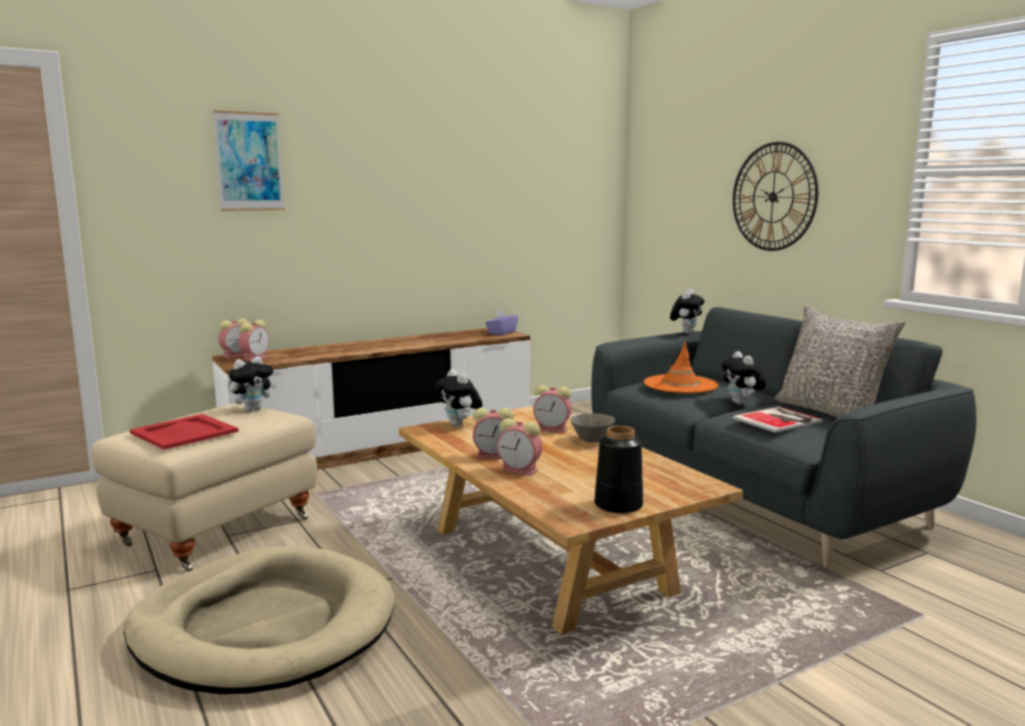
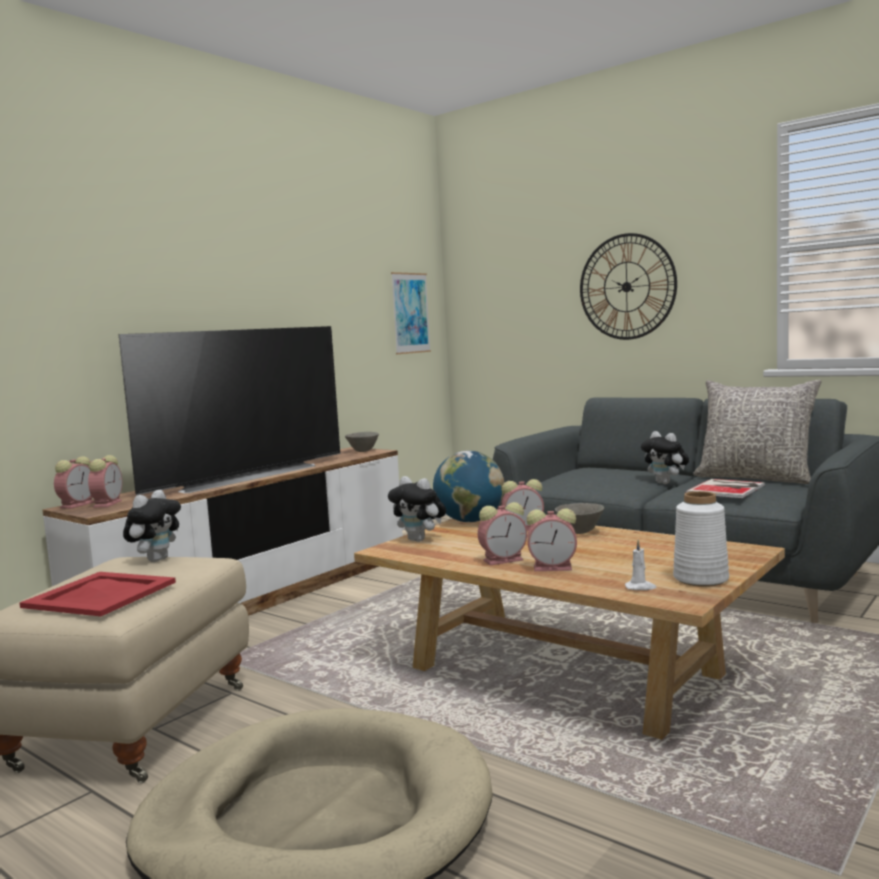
camera: 20 degrees left, 5 degrees down
(249, 161) = (73, 261): picture -> picture (410, 313)
(377, 346) = (244, 477): none -> television
(501, 333) = (363, 451): purple tissue box -> grey bowl
(522, 414) = (470, 521): none -> globe
(558, 502) = (640, 587): none -> white candle
(618, 505) = (700, 579): black vase -> white vase
(680, 385) = (591, 475): orange hat -> none
(686, 332) = (562, 427): plush toy -> none

